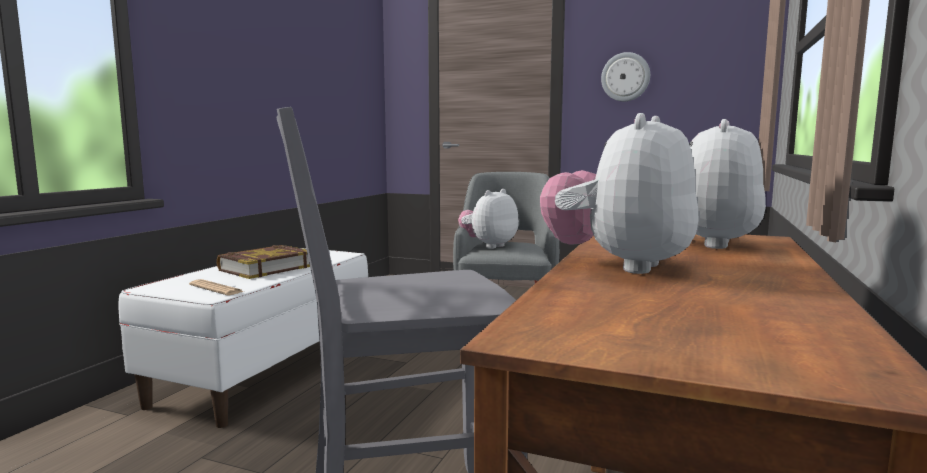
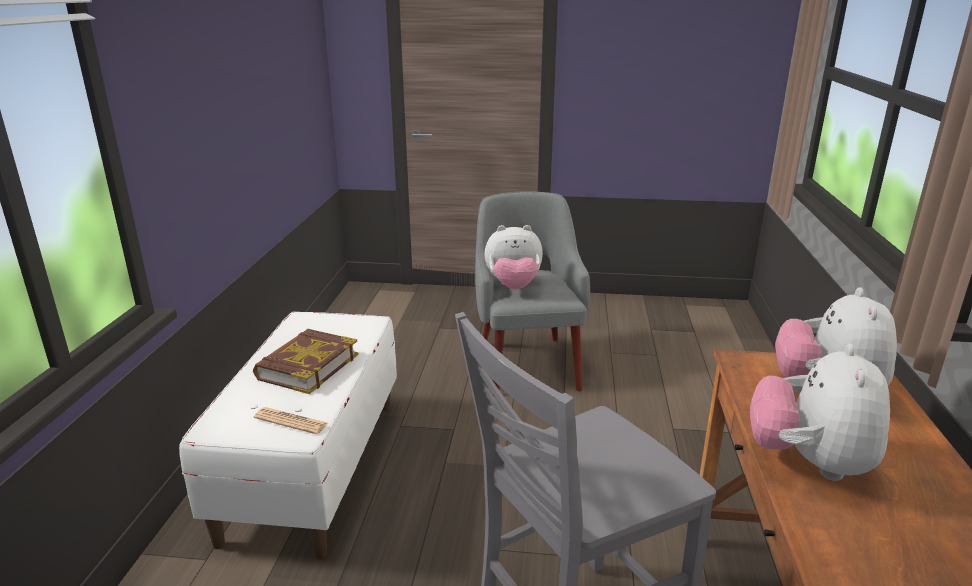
camera: 15 degrees left, 15 degrees up
(489, 246) = (513, 286): plush toy -> plush toy turned 120 degrees counterclockwise
(625, 77) = (627, 62): wall clock -> none

